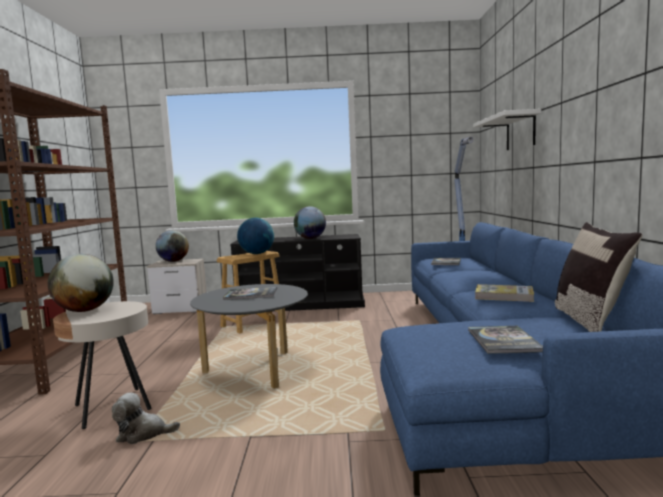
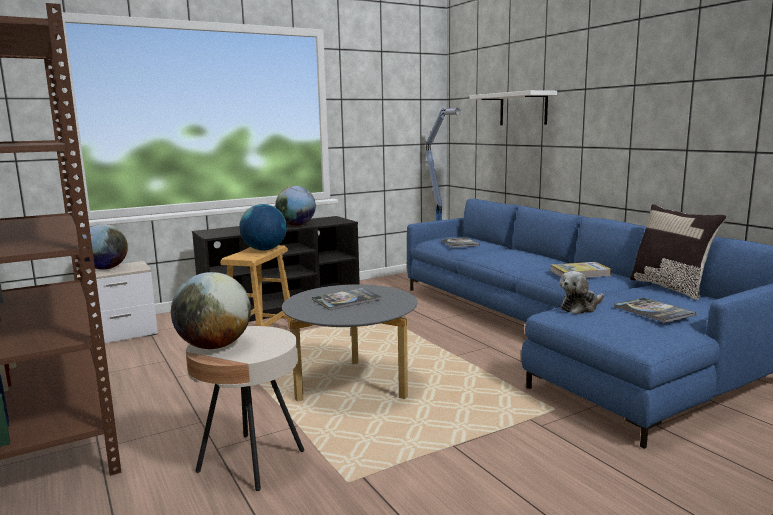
camera: 30 degrees left, 5 degrees up
(143, 434) = (340, 474): plush toy -> plush toy (580, 308)

